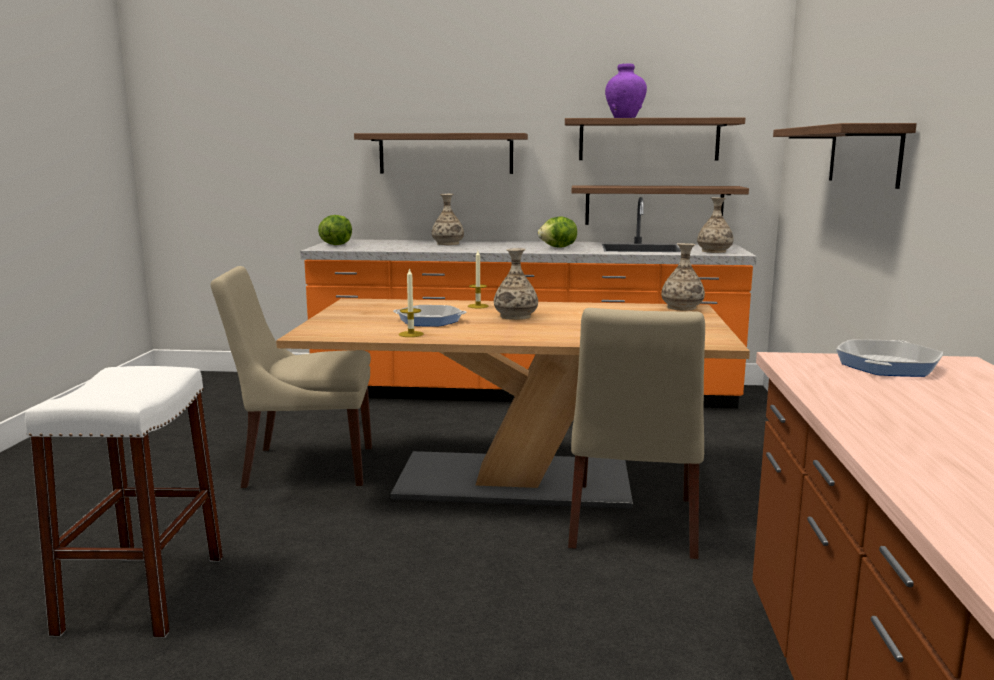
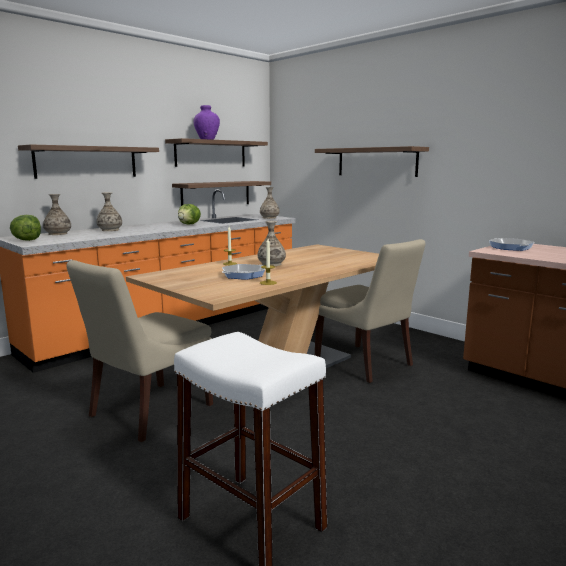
camera: 50 degrees left, 0 degrees up
(682, 307) = (315, 247): vase -> vase (58, 234)

